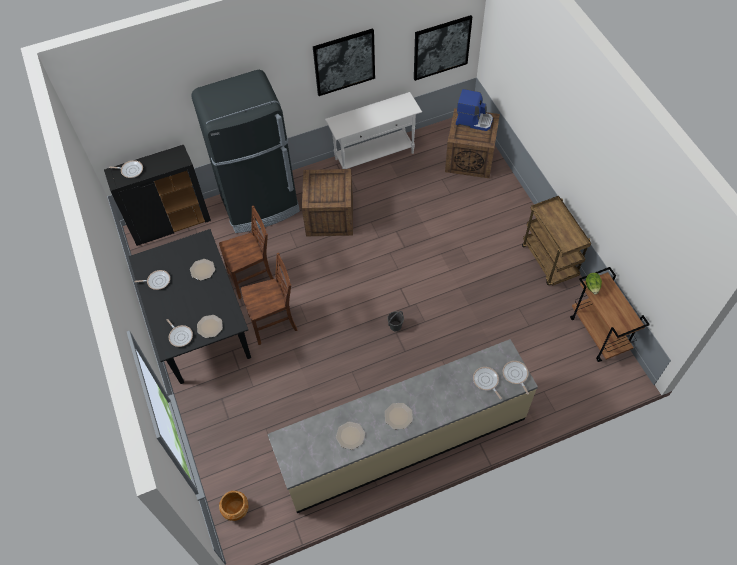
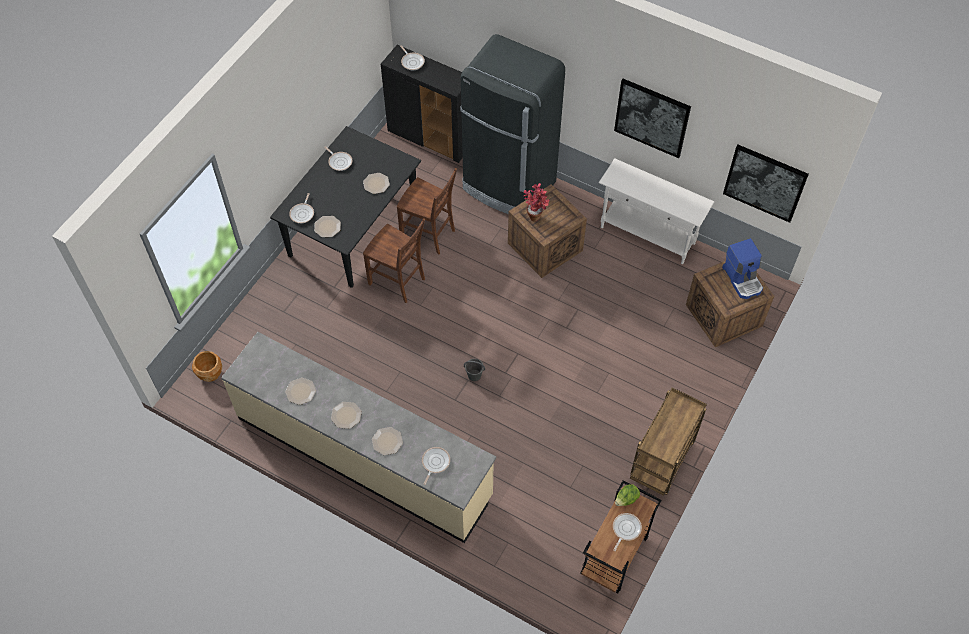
camera: 50 degrees right, 0 degrees up
(320, 194) = (535, 214): none -> potted plant
(443, 401) = (387, 441): none -> plate
(515, 375) = (460, 483): frying pan -> frying pan (625, 529)

